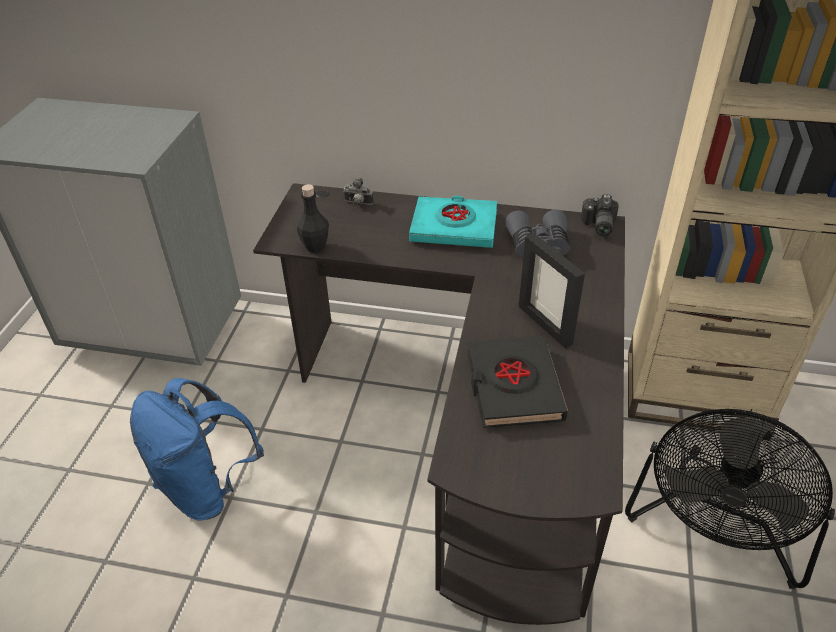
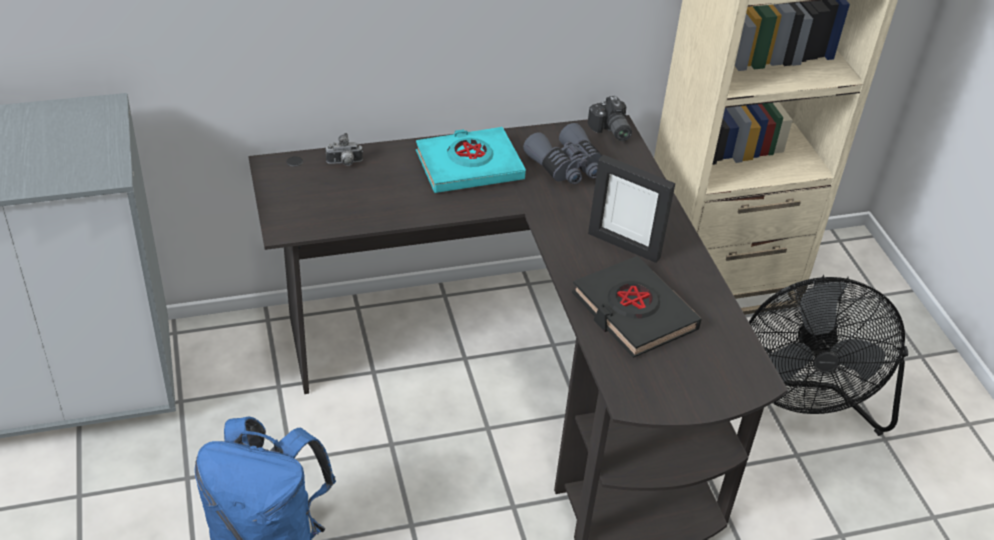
camera: 30 degrees left, 0 degrees up
(315, 246) = (334, 224): black bottle -> none

